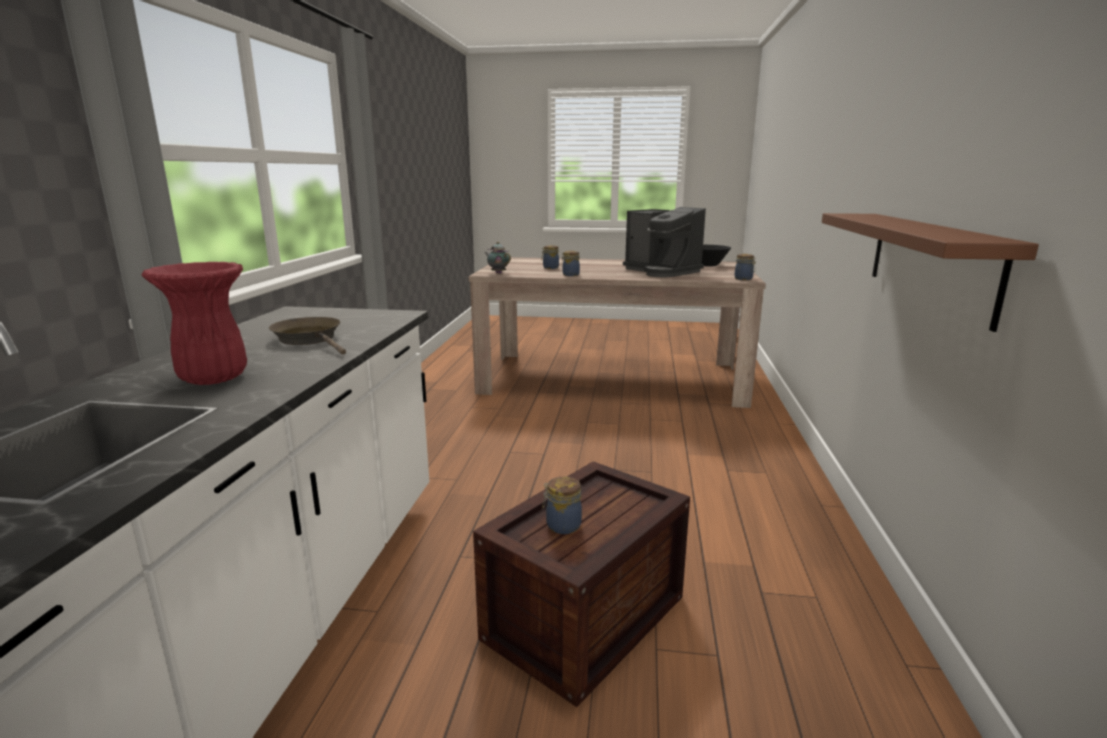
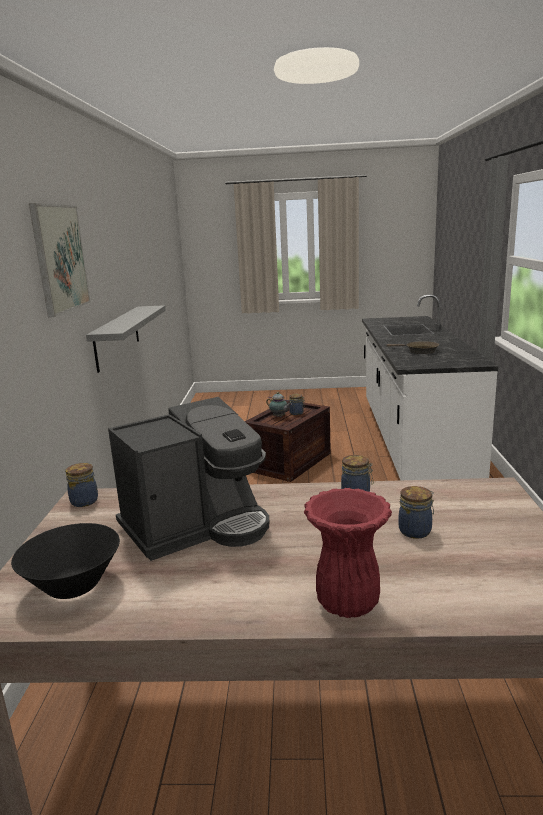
camera: 175 degrees right, 0 degrees up
(214, 378) = (415, 339): red vase -> red vase (348, 605)
(498, 273) = (483, 493): teapot -> teapot (279, 417)
(662, 271) = (197, 526): coffee machine -> coffee machine turned 105 degrees clockwise
(876, 106) = (60, 258): none -> picture
(929, 262) = (117, 337): brown shelf -> grey shelf

